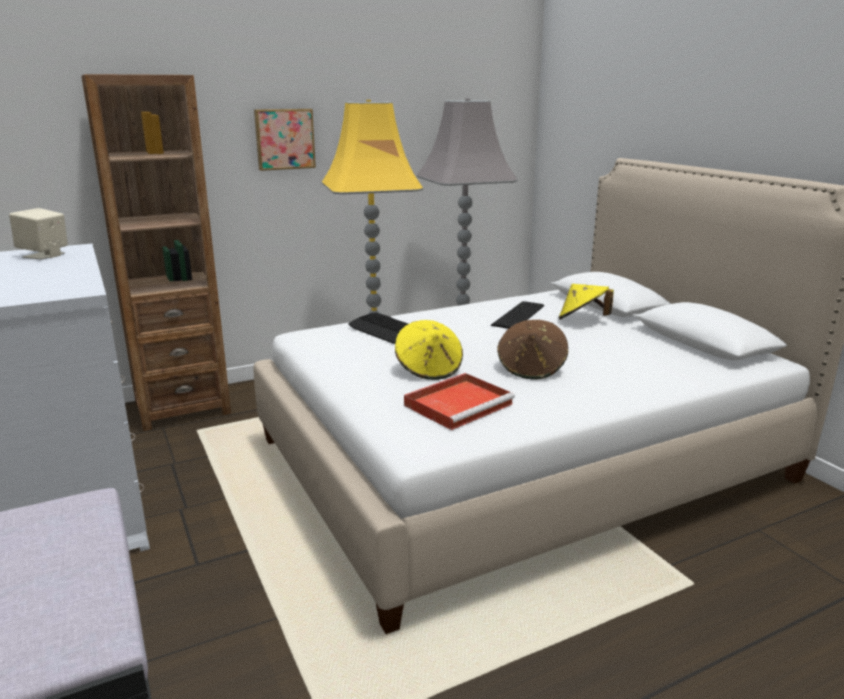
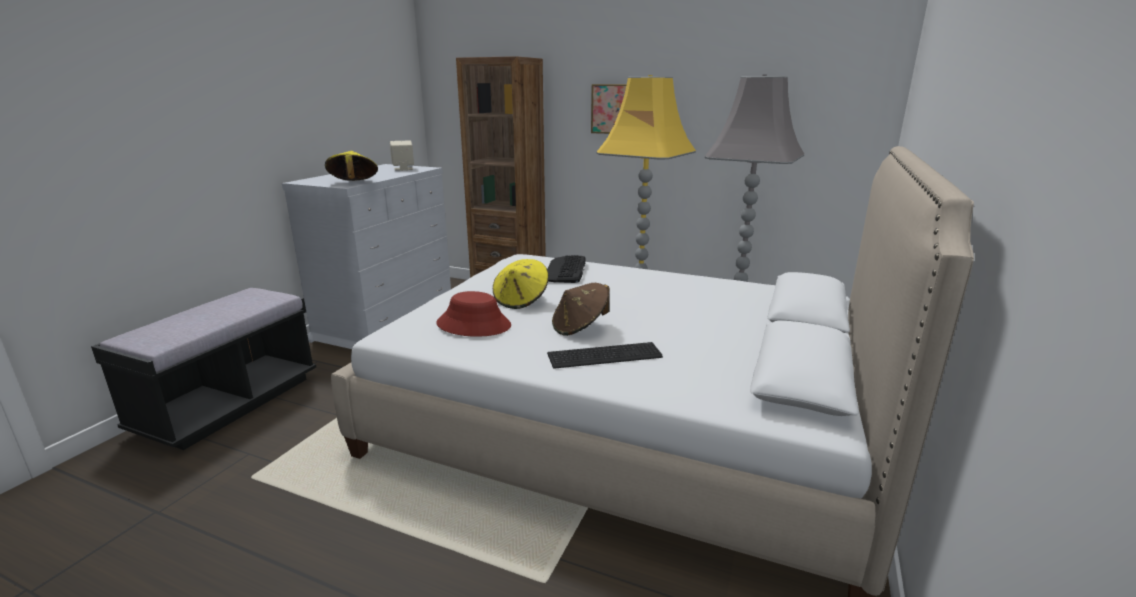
camera: 50 degrees right, 0 degrees up
(459, 404) = (474, 325): red tray -> red hat
(516, 315) = (688, 292): keyboard -> keyboard (602, 354)
(582, 320) = (736, 315): yellow hat -> yellow hat (353, 183)

